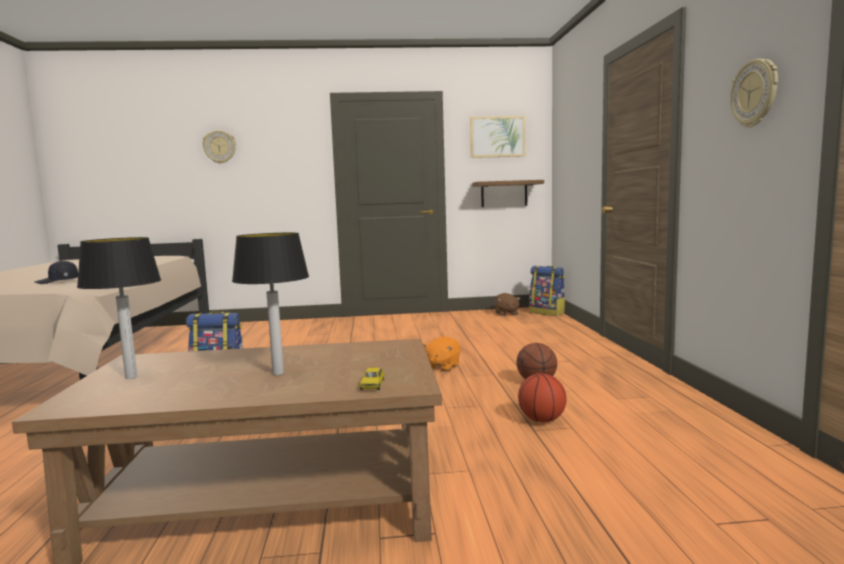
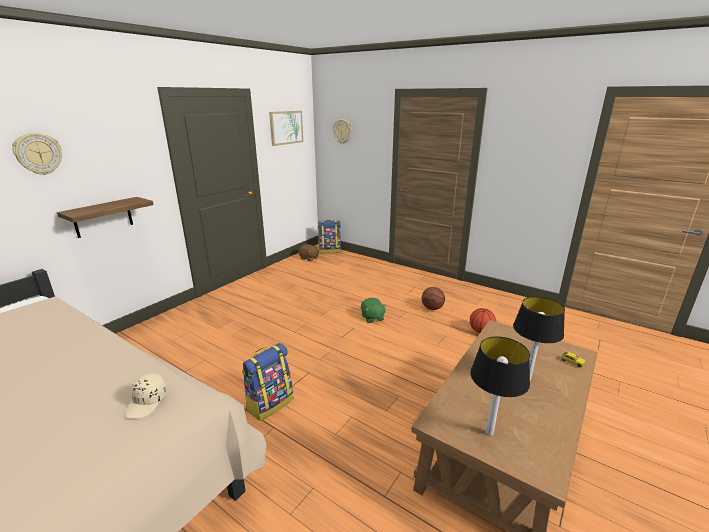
camera: 50 degrees left, 15 degrees up
(57, 281) = (147, 402): black cap -> beige cap
(441, 367) = (372, 318): orange plush toy -> green plush toy
(504, 194) = (292, 171): shelf -> shelf (103, 217)
(755, 93) = (543, 153): wall clock -> wall clock (342, 131)

